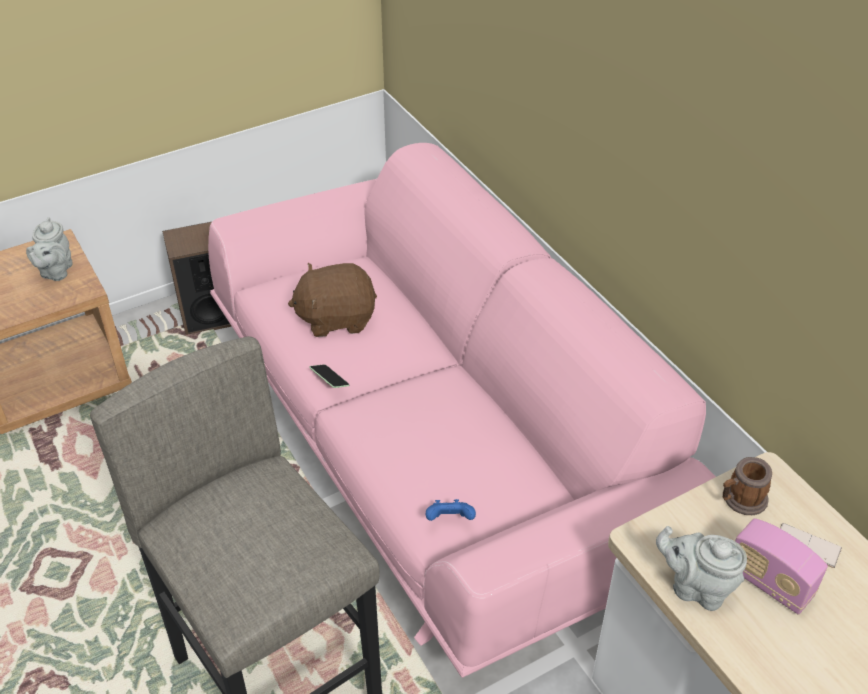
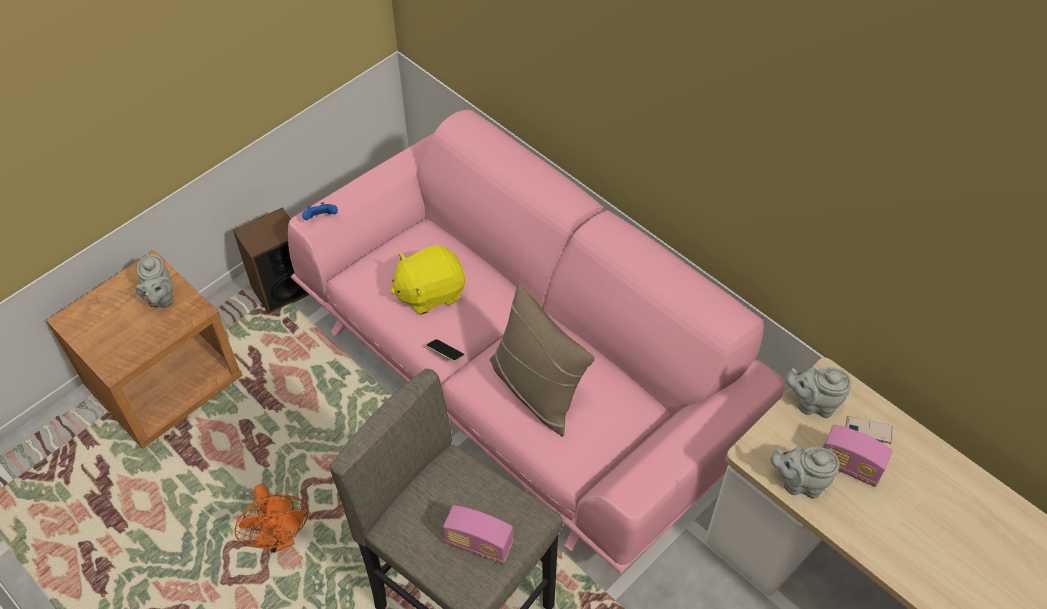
camera: 15 degrees left, 10 degrees up
(102, 558) = (280, 538): none -> orange fan
(260, 566) = (478, 544): none -> radio
(336, 318) = (430, 292): brown plush toy -> yellow plush toy
(418, 437) = (537, 389): none -> beige pillow
(450, 520) = (585, 456): blue game controller -> blue game controller (321, 218)
(740, 500) = (813, 403): mug -> grey teapot

